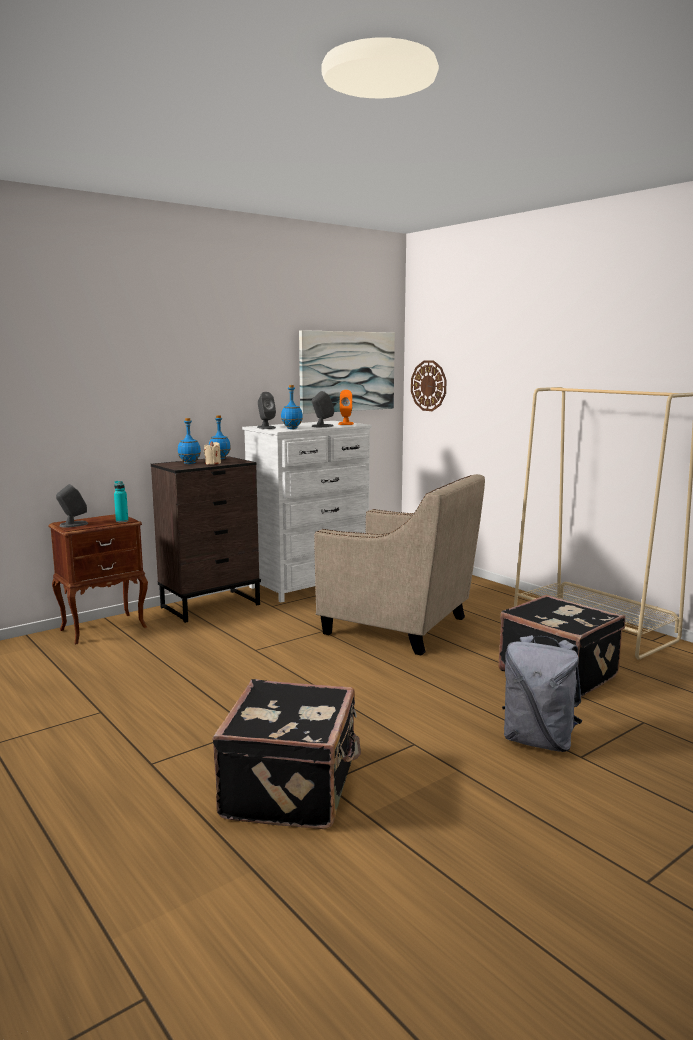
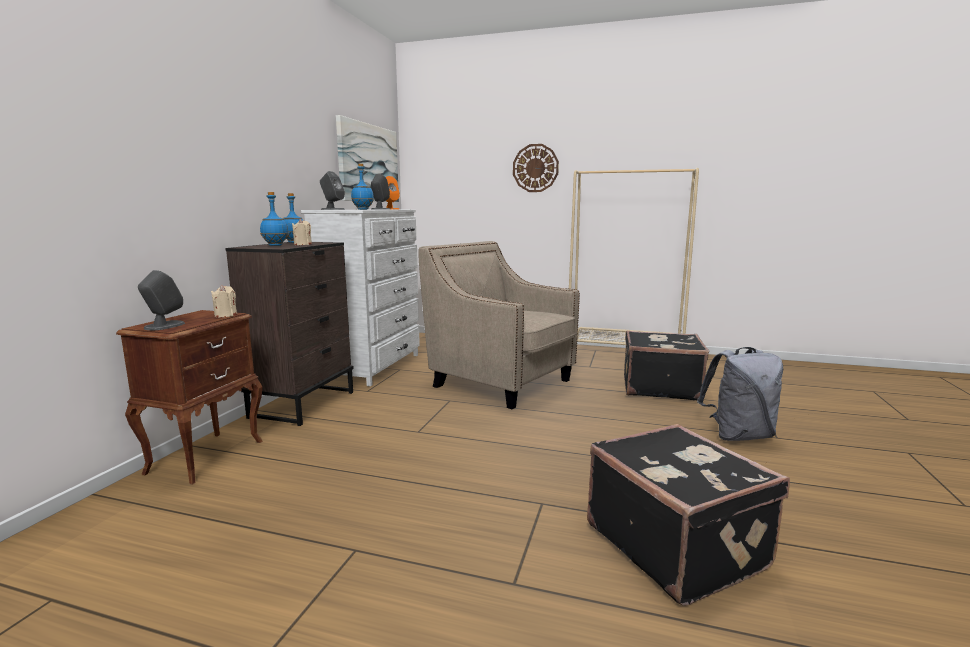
camera: 35 degrees left, 0 degrees up
(122, 521) = (225, 315): turquoise bottle -> beige candle
(397, 626) = (501, 383): beige armchair -> beige armchair turned 135 degrees counterclockwise
(429, 385) = (430, 180): wall clock -> wall clock (535, 168)

